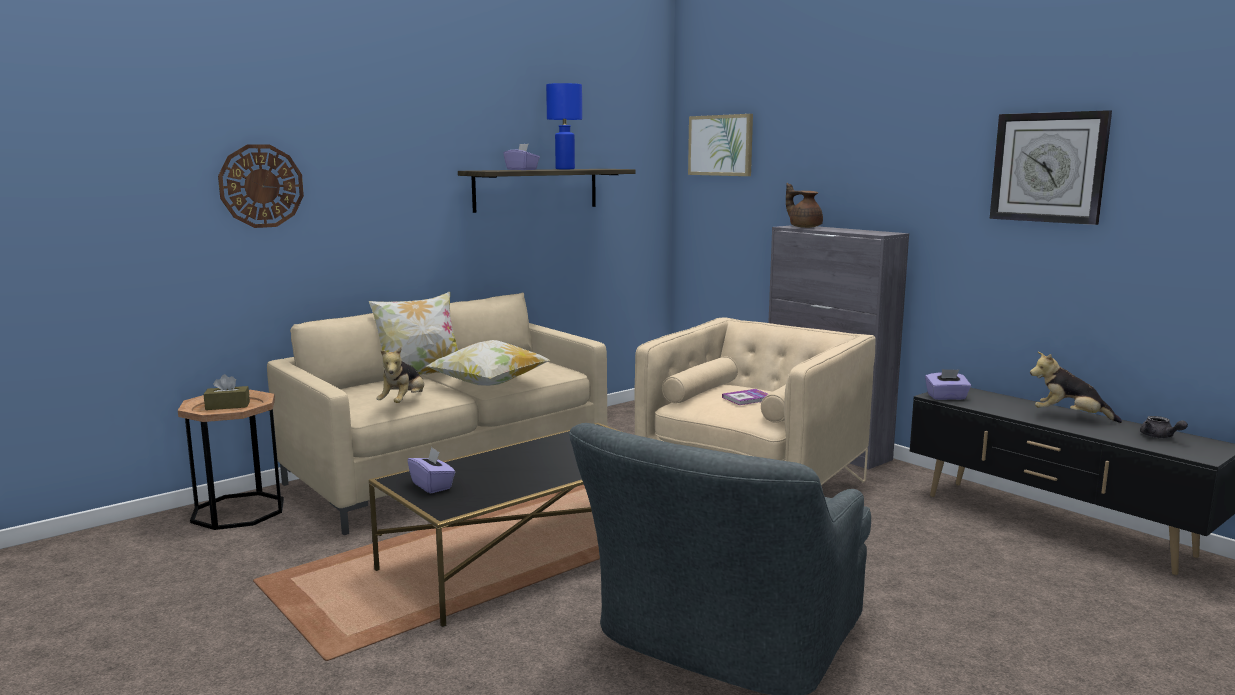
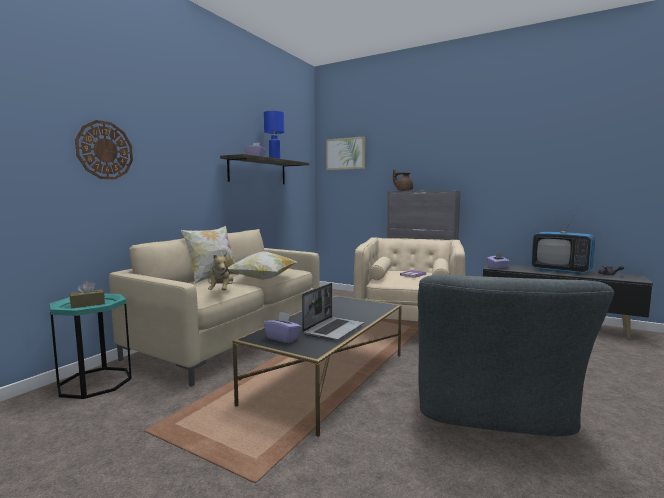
camera: 20 degrees left, 5 degrees down
(238, 511) = (95, 382): brown side table -> turquoise side table
(516, 481) = (333, 329): none -> laptop
(1048, 167) = (534, 154): wall clock -> none
(1069, 417) = (560, 271): plush toy -> television

